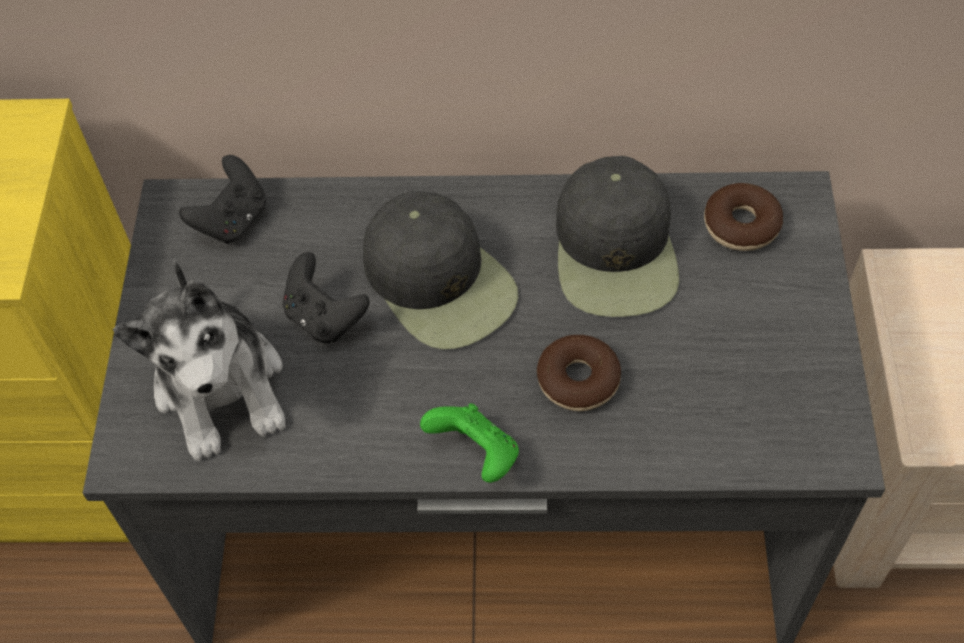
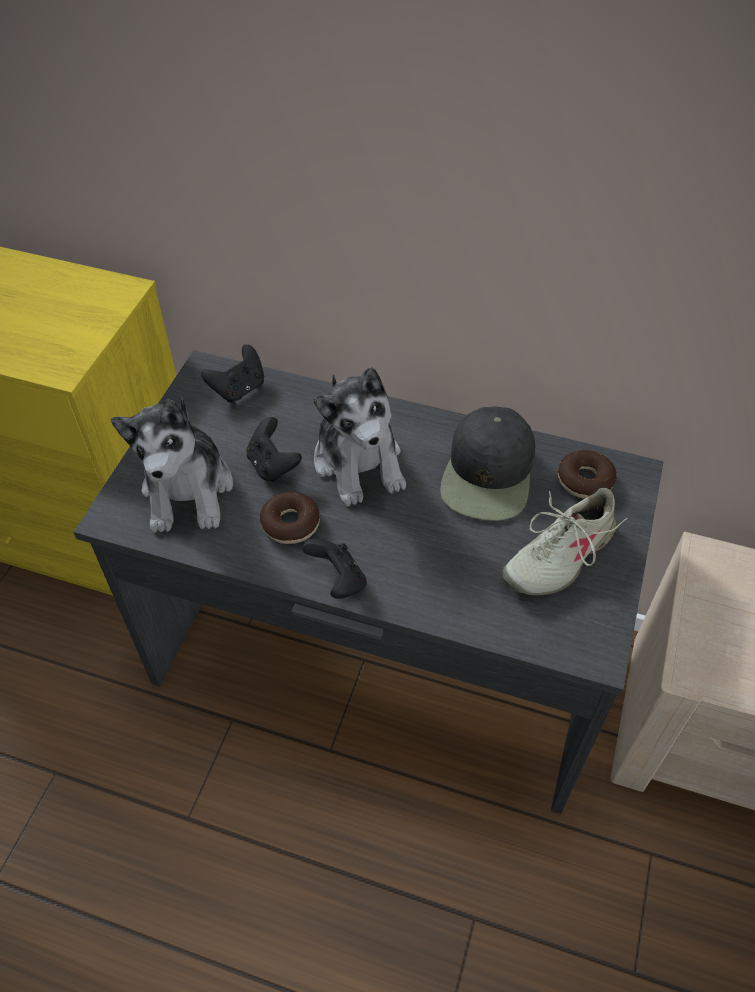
camera: 15 degrees right, 5 degrees down
(440, 281) = (359, 462): black cap -> plush toy
(476, 454) = (338, 580): green game controller -> black game controller
(578, 380) = (428, 552): donut -> donut (290, 523)
(745, 336) = (559, 555): none -> beige shoe

